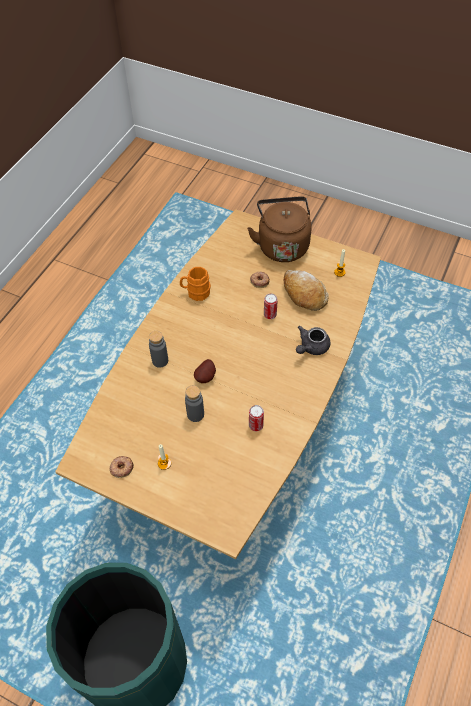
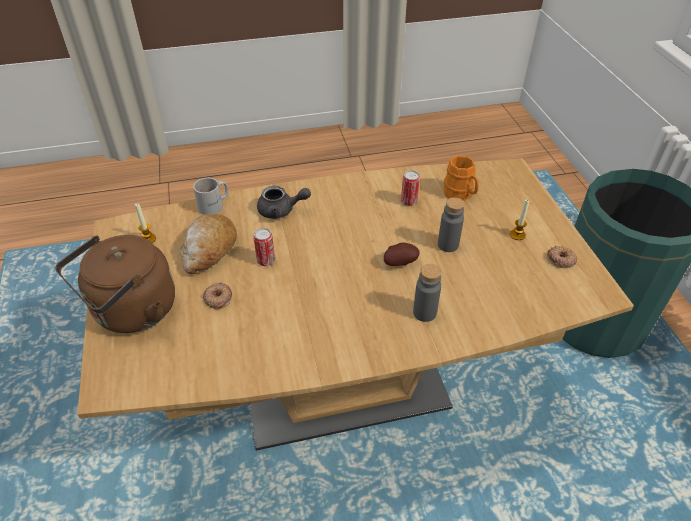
camera: 130 degrees left, 10 degrees down
(195, 292) = (293, 348): orange mug -> orange mug (460, 195)
(347, 316) = (215, 205): none -> white mug

